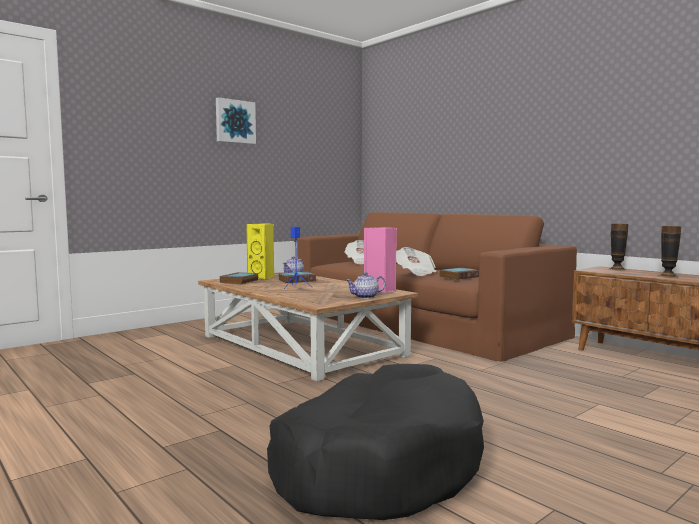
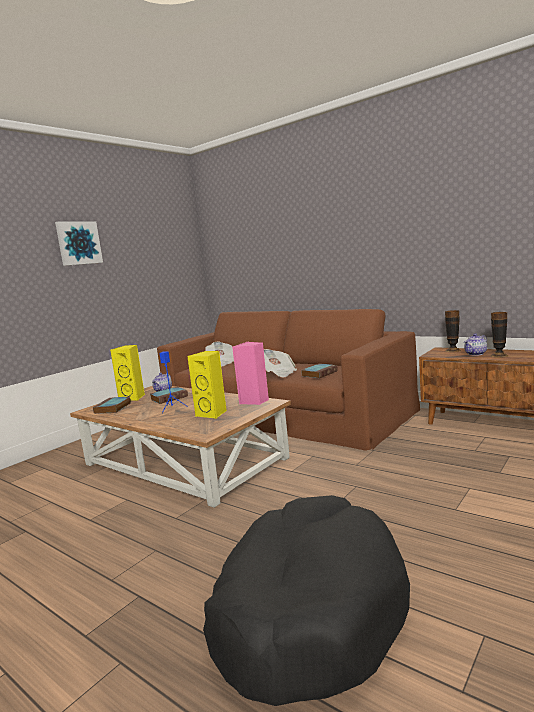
camera: 10 degrees left, 5 degrees up
(333, 293) = (213, 414): none -> yellow speaker
(365, 297) = (245, 415): teapot -> teapot (475, 354)

